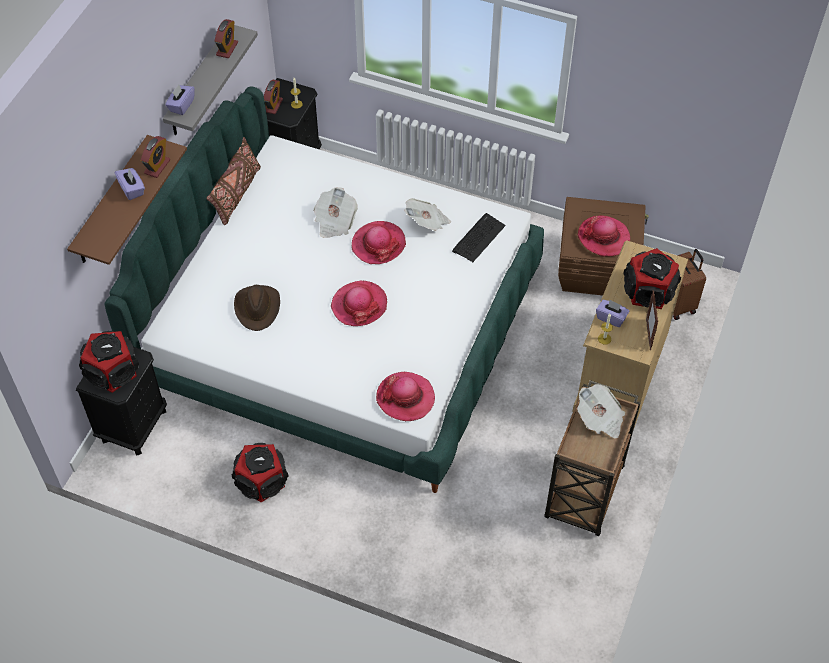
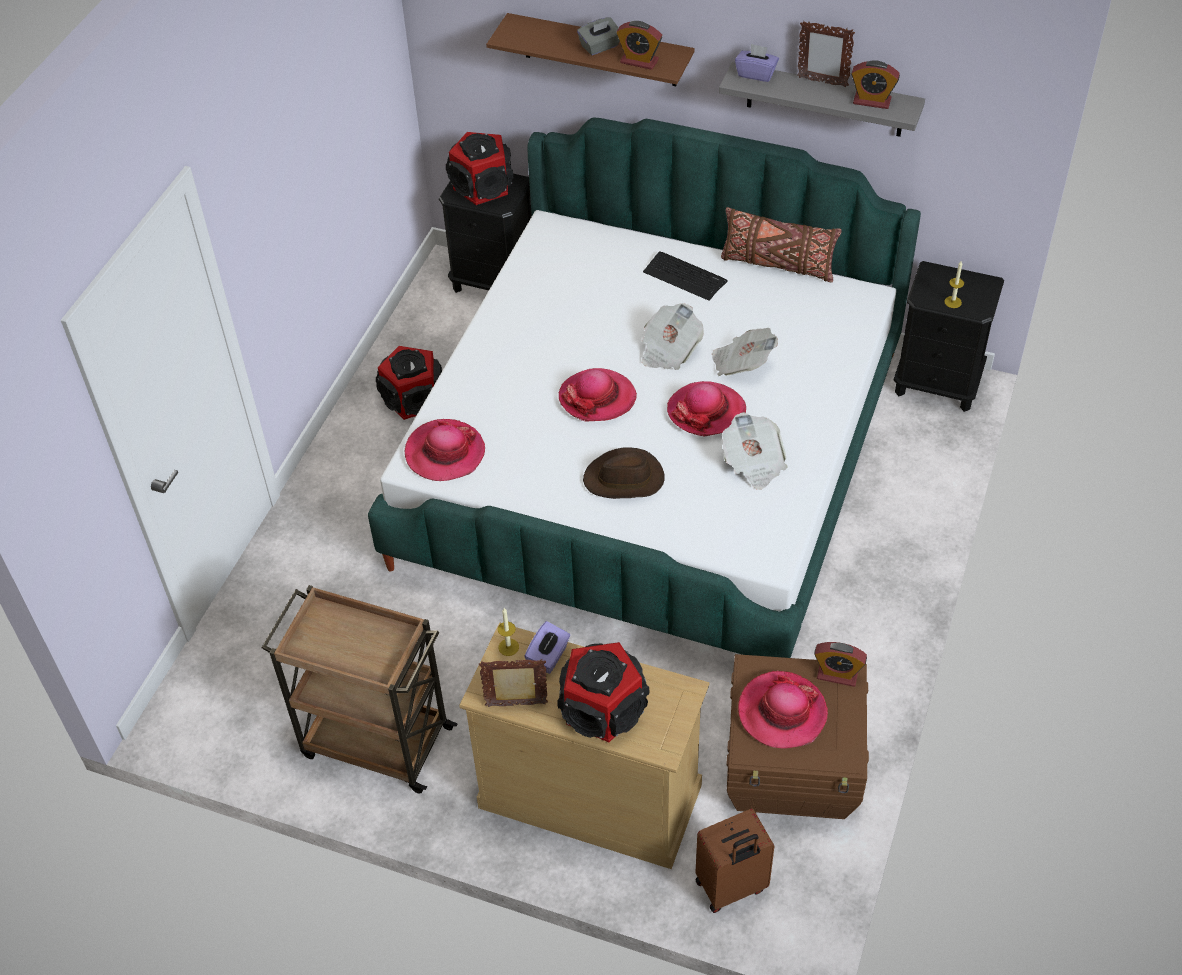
camera: 90 degrees right, 5 degrees down
(132, 189) = (600, 47): purple tissue box -> grey tissue box
(199, 72) = (822, 82): none -> picture frame
(258, 308) = (587, 302): brown hat -> brown hat (624, 479)
(273, 105) = (944, 278): alarm clock -> alarm clock (837, 674)
(478, 238) = (730, 523): keyboard -> keyboard (684, 276)
(600, 419) = (373, 646): newspaper -> newspaper (669, 350)

